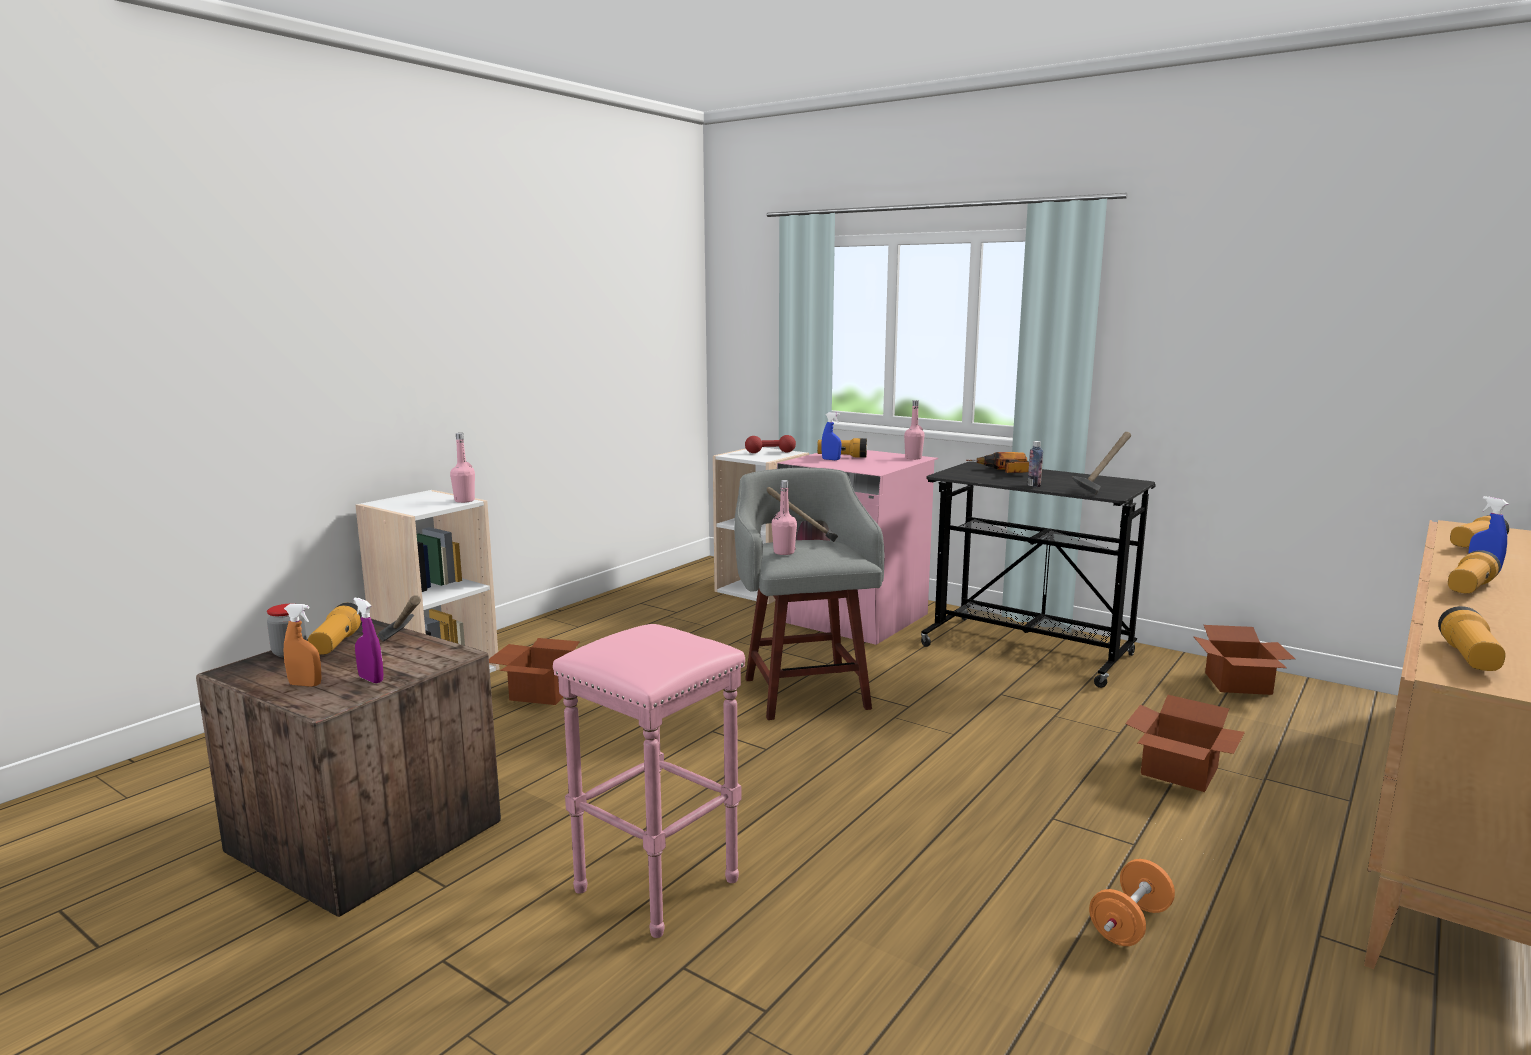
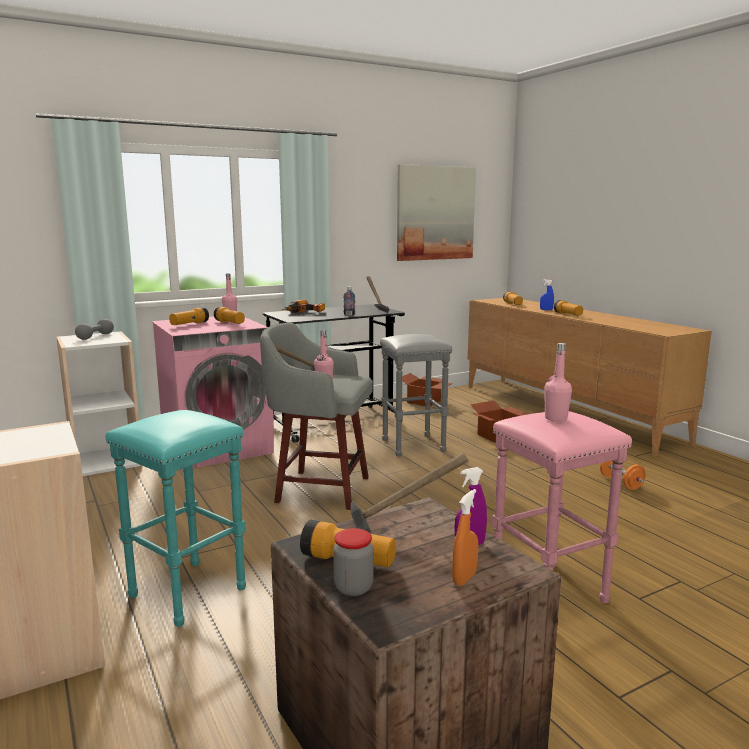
camera: 65 degrees left, 0 degrees up
(464, 500) = (50, 428): pink bottle -> pink bottle (556, 418)
(542, 692) = (185, 592): cardboard box -> turquoise stool
(770, 452) = (95, 336): red dumbbell -> grey dumbbell
(831, 459) = (193, 327): blue spray bottle -> none
(1023, 713) = (412, 445): none -> grey stool
(1362, 328) = (435, 213): none -> picture
(1469, 658) = (647, 329): flashlight -> flashlight (230, 323)

